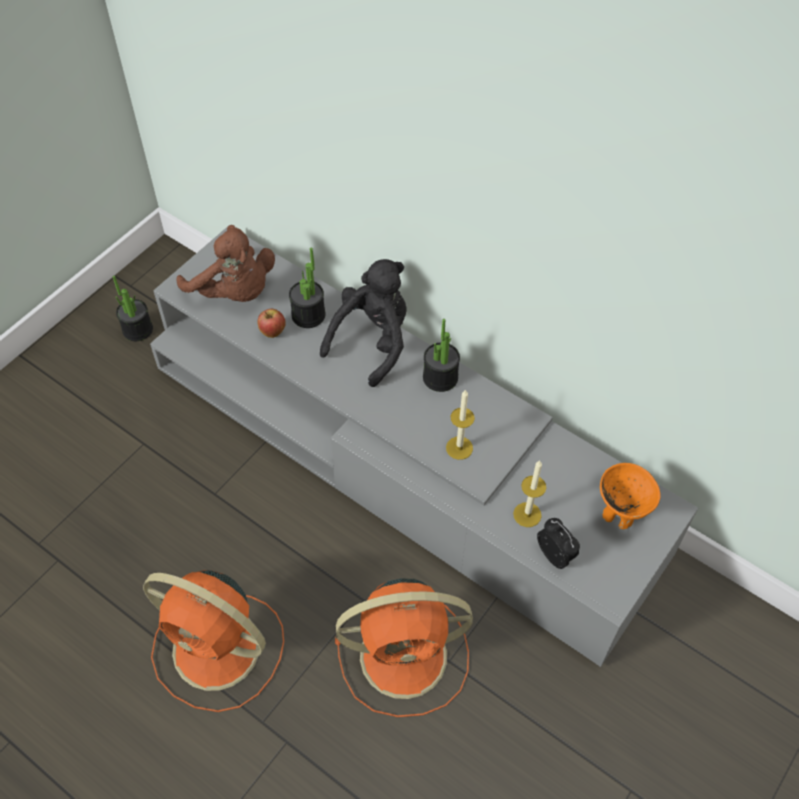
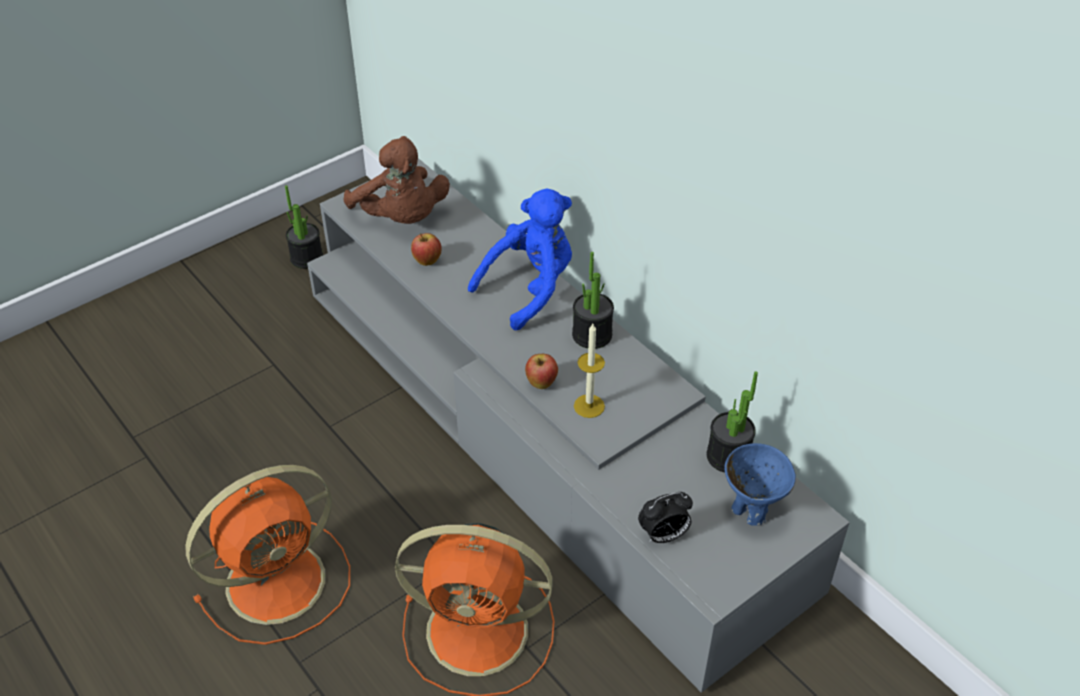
camera: 15 degrees right, 10 degrees down
(220, 650) = (280, 579): orange fan -> orange fan turned 75 degrees counterclockwise
(308, 315) = (470, 252): potted plant -> potted plant (728, 456)
(372, 341) = (530, 288): black plush toy -> blue plush toy
(412, 435) = (541, 384): none -> apple
(527, 514) = (644, 488): candle -> none
(556, 555) = (663, 536): alarm clock -> alarm clock turned 90 degrees clockwise
(618, 516) = (750, 511): orange bowl -> blue bowl

